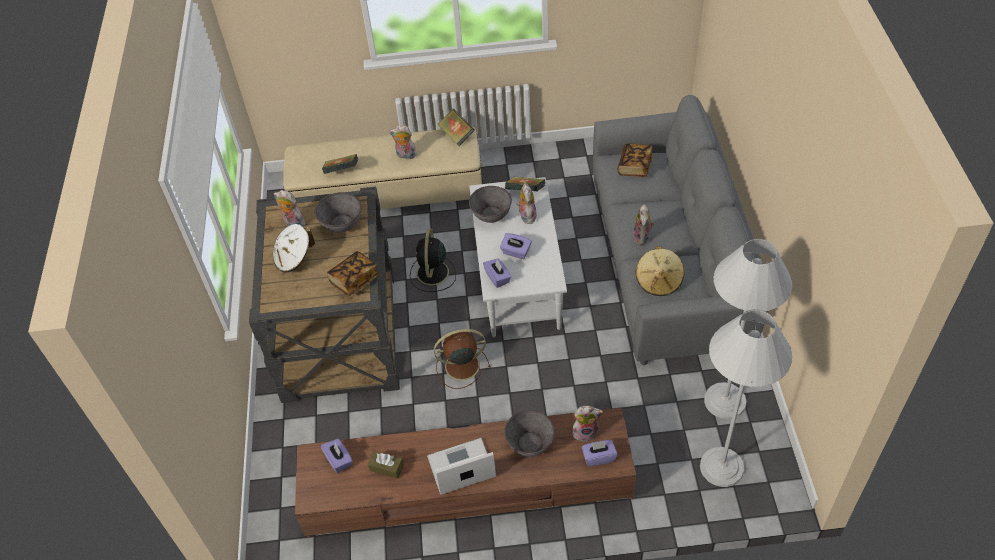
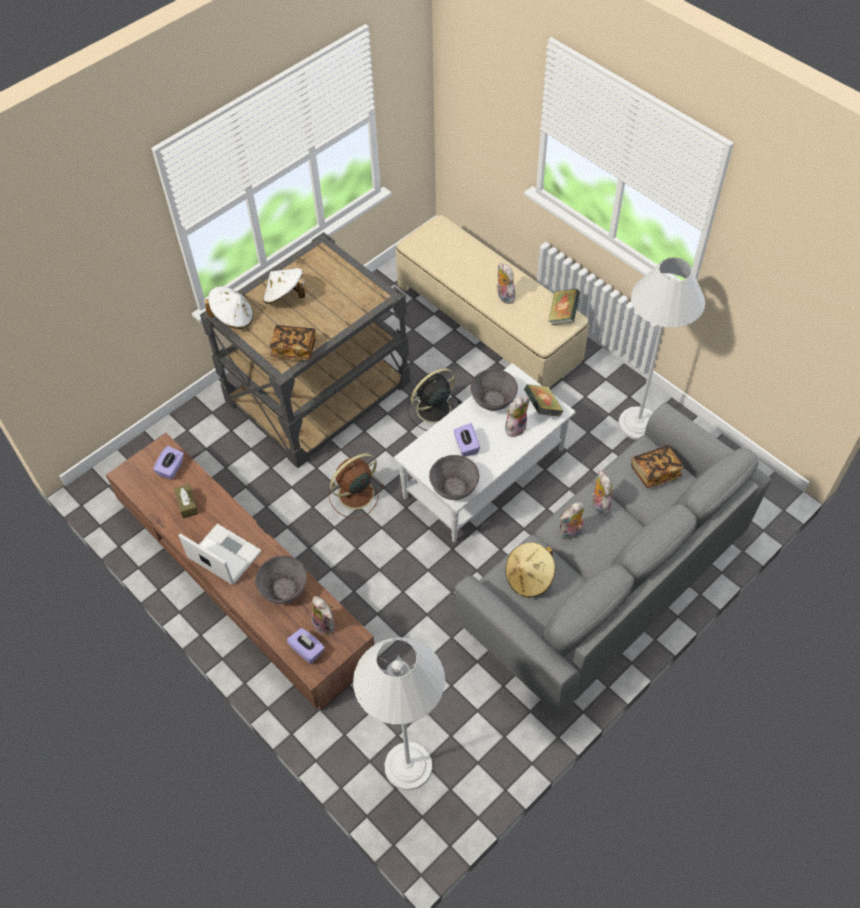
camera: 50 degrees right, 5 degrees up
(277, 302) = (233, 318): none -> white hat
(293, 223) = (319, 270): plush toy -> plush toy (599, 504)
(341, 223) = (346, 300): grey bowl -> grey bowl (454, 487)
(342, 172) = (445, 268): book -> none
(460, 366) = (354, 495): brown fan -> brown fan turned 75 degrees counterclockwise
(498, 278) = (426, 452): purple tissue box -> none
(725, 401) = (484, 726): white floor lamp -> white floor lamp (638, 423)

